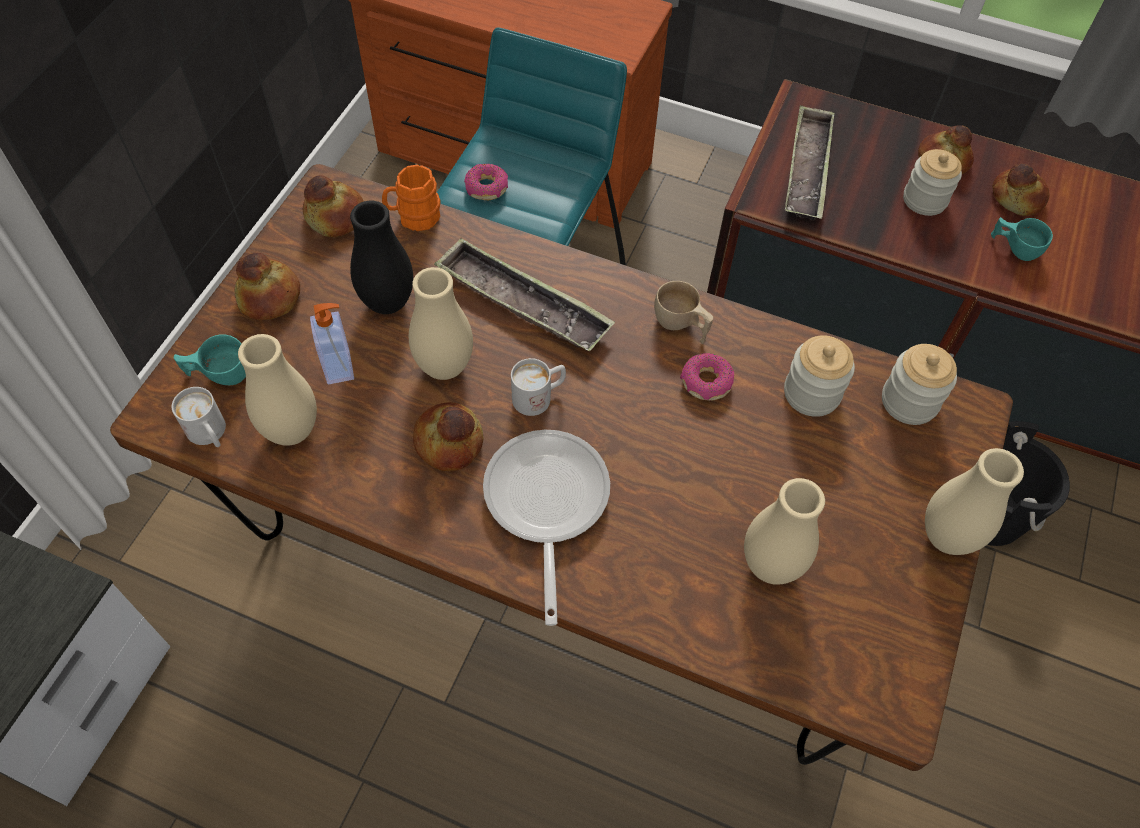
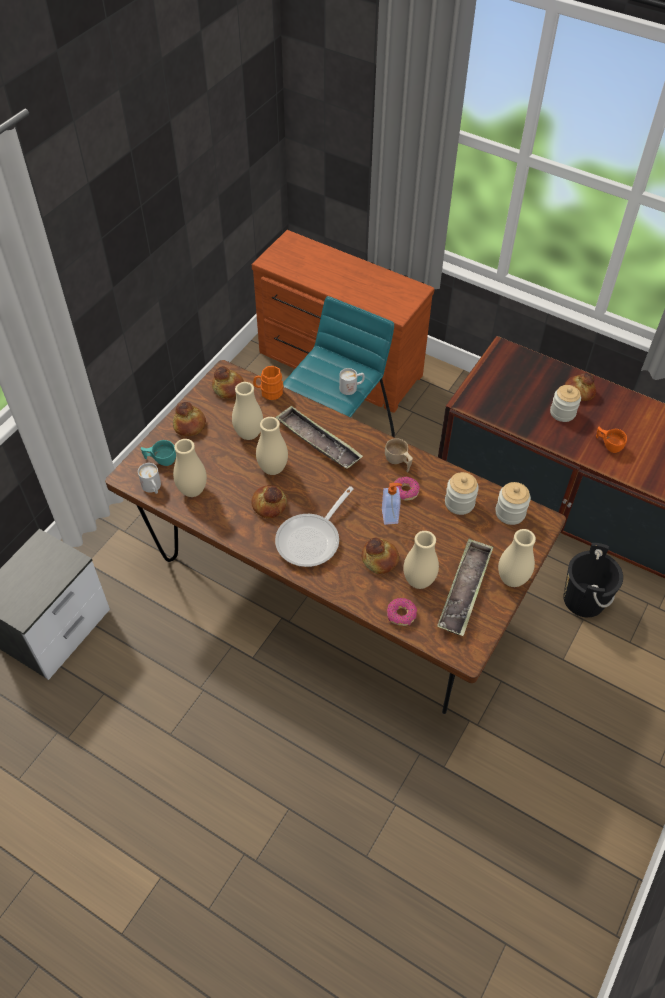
camera: 10 degrees right, 5 degrees down
(340, 367) = (220, 463): soap dispenser -> soap dispenser (390, 516)
(388, 303) = (249, 434): black vase -> beige vase
(487, 188) = (311, 381): donut -> donut (401, 615)
(539, 396) = (318, 488): white mug -> white mug (351, 388)
(545, 504) = (312, 539): frying pan -> frying pan turned 150 degrees counterclockwise
(807, 169) = (498, 388): tray -> tray (465, 590)
(1014, 248) = (608, 445): turquoise cup -> orange cup
(1017, 197) = (618, 417): bread -> bread (380, 559)

